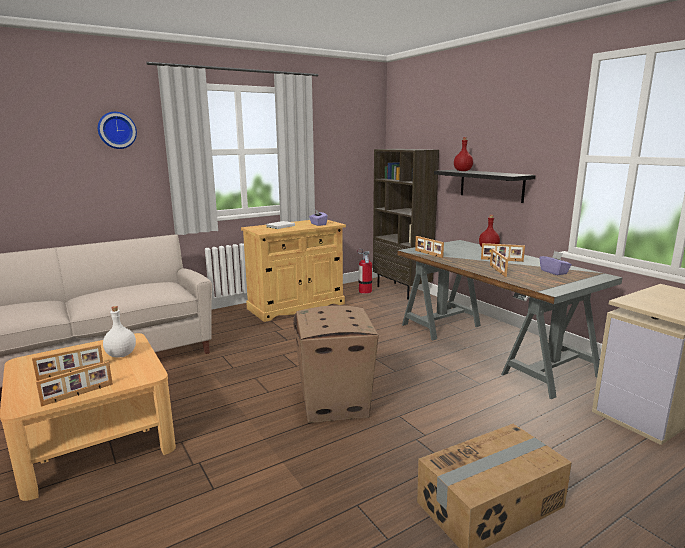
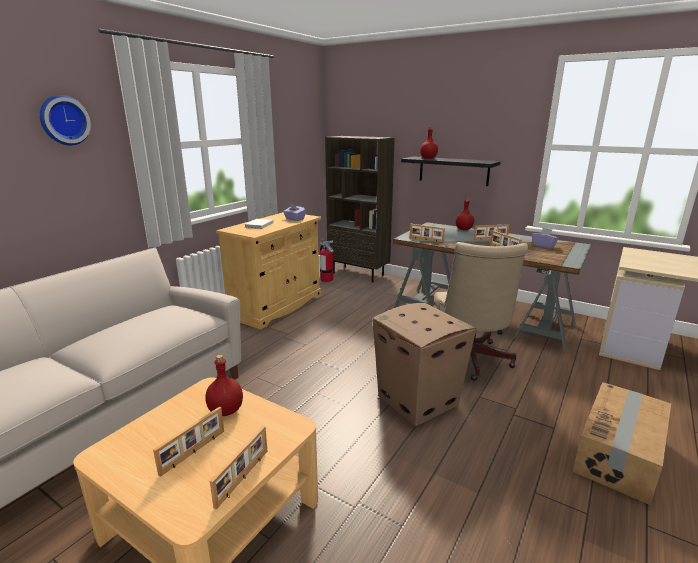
camera: 25 degrees left, 5 degrees up
(121, 354) = (226, 410): white bottle -> red bottle
(426, 384) = (469, 361): none -> beige office chair

